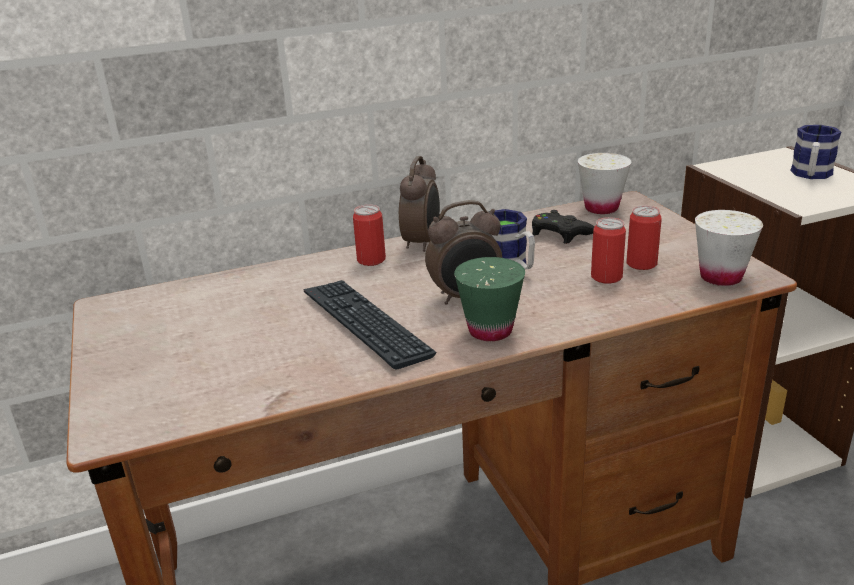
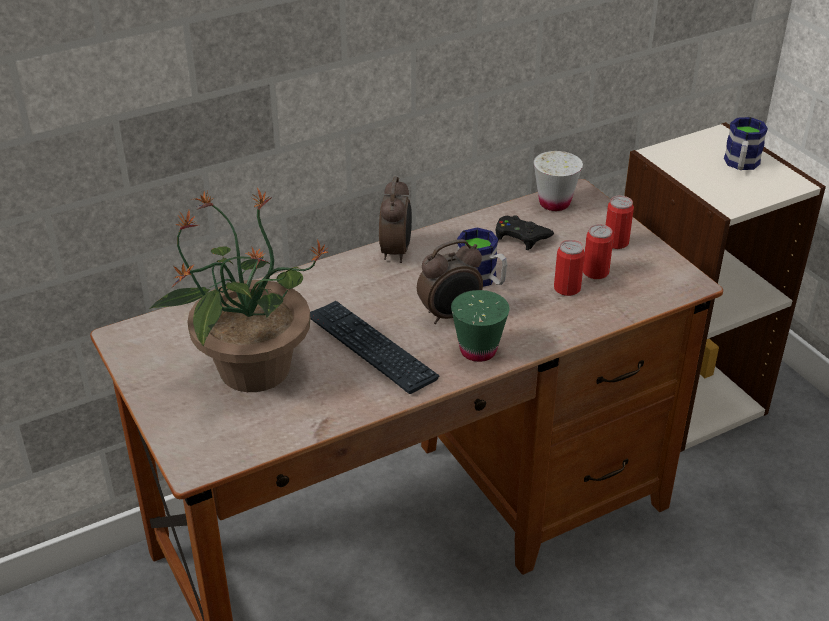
camera: 10 degrees left, 10 degrees up
(224, 339) = (251, 369): none -> potted plant
(371, 260) = (354, 274): can -> can (616, 242)
(720, 277) = (662, 285): white cup -> none

